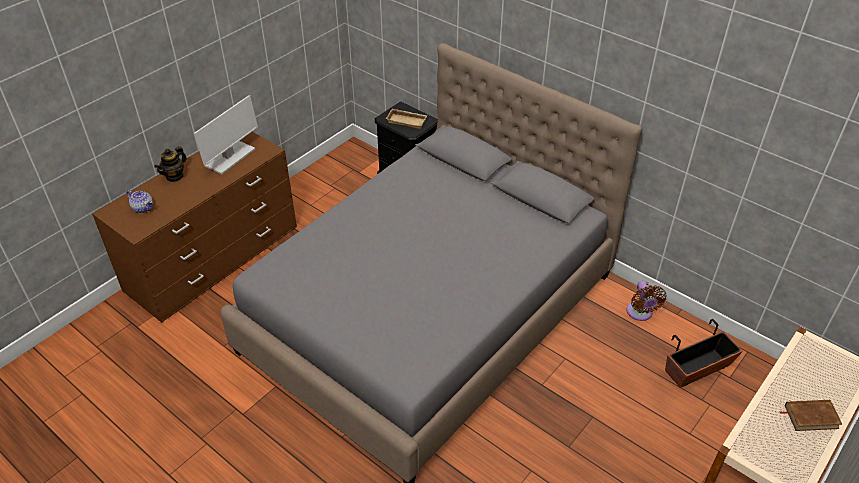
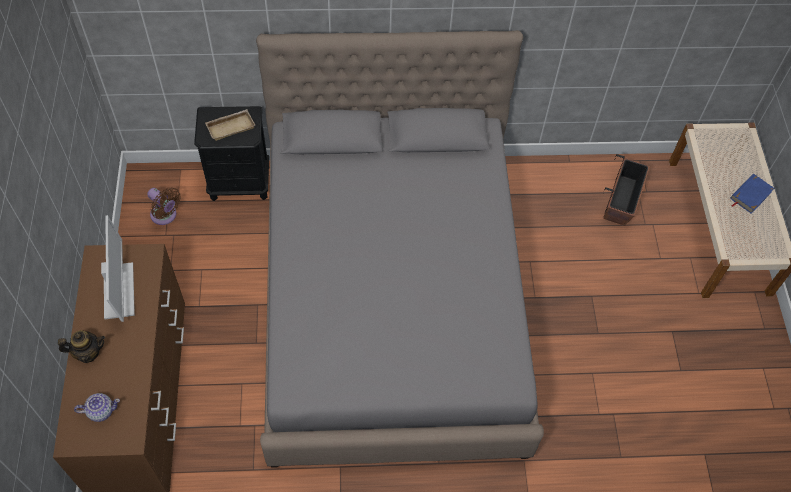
camera: 45 degrees left, 15 degrees up
(175, 176) = (88, 353): teapot -> teapot turned 90 degrees counterclockwise
(640, 313) = (544, 180): brown fan -> brown fan (165, 216)
(811, 416) = (750, 195): brown book -> blue book

